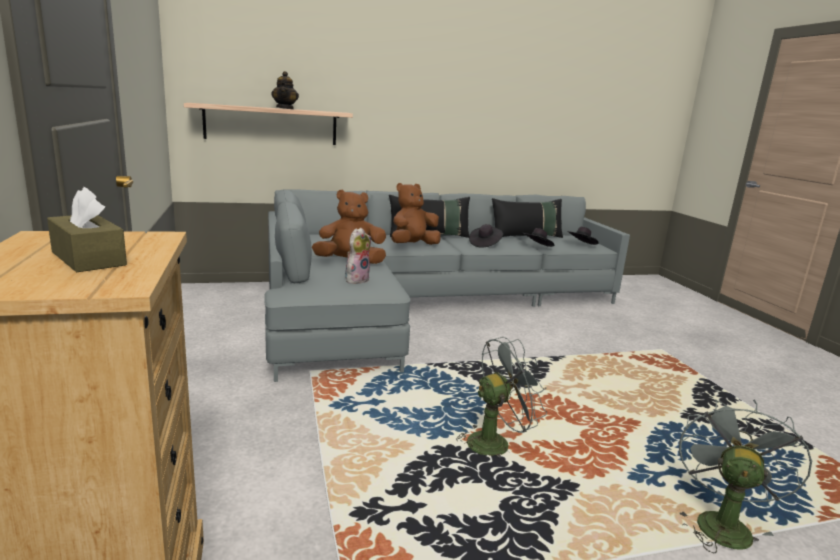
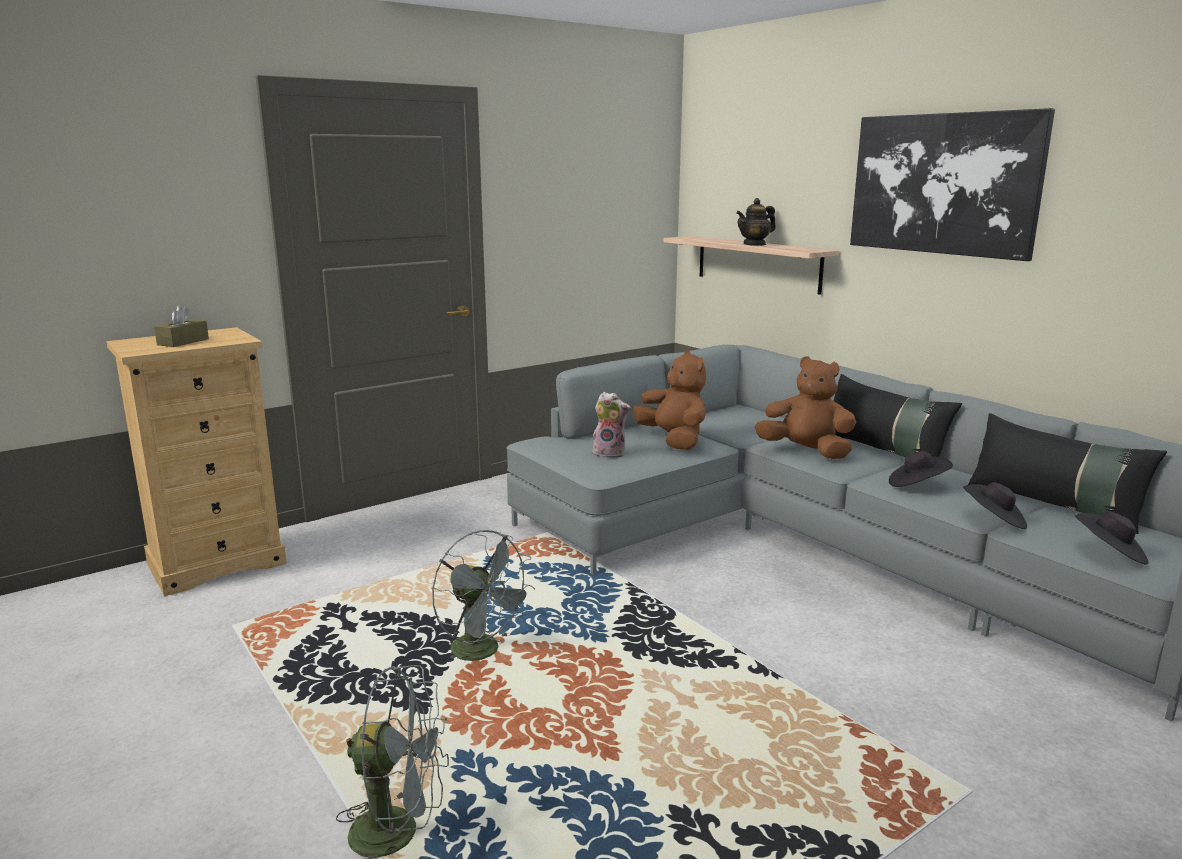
camera: 70 degrees right, 0 degrees up
(421, 70) = (943, 184): none -> picture

